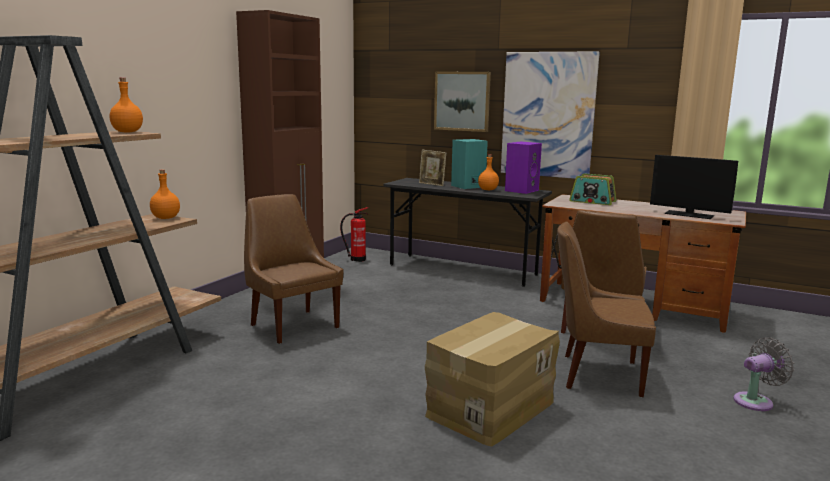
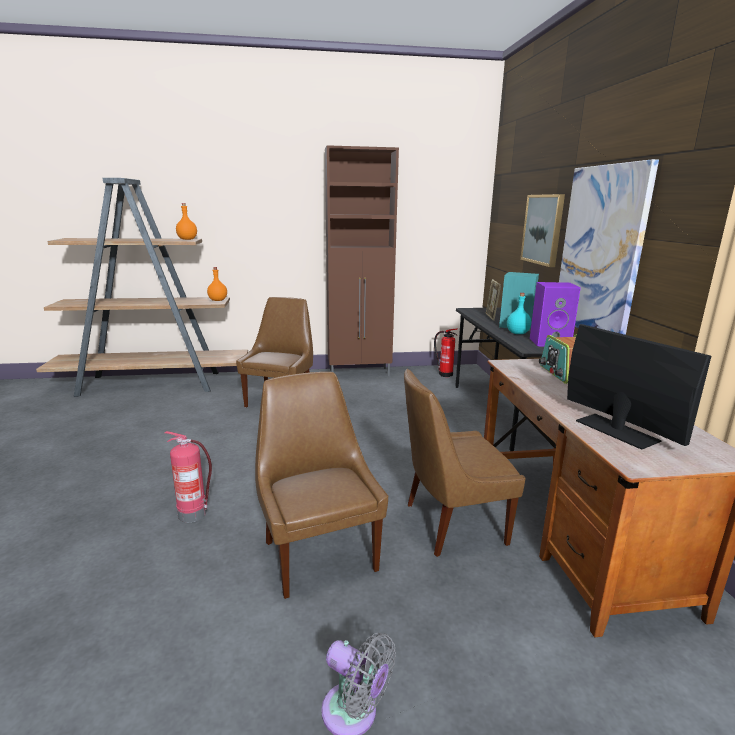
camera: 55 degrees right, 5 degrees up
(488, 190) = (517, 333): orange bottle -> turquoise bottle
(489, 408) = (194, 513): cardboard box -> fire extinguisher
(689, 214) = (616, 430): monitor -> monitor turned 150 degrees clockwise

